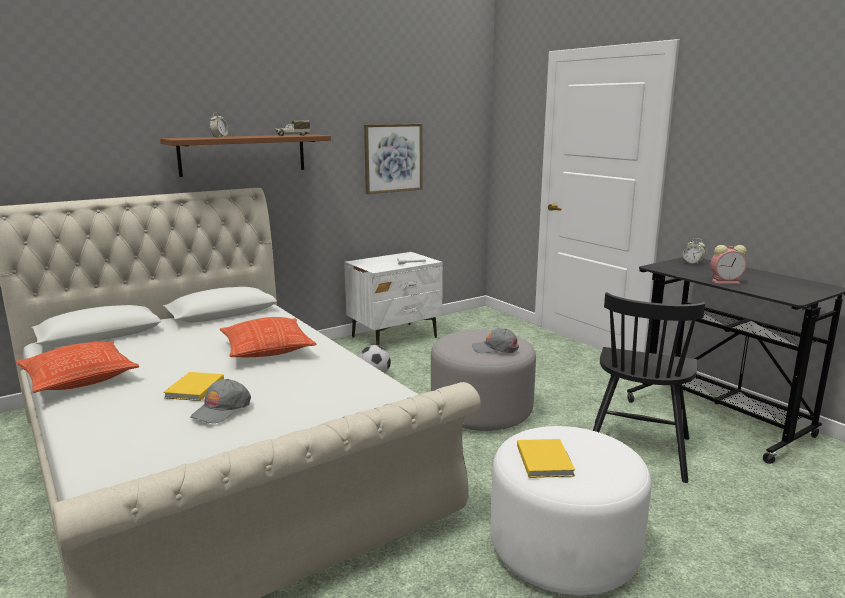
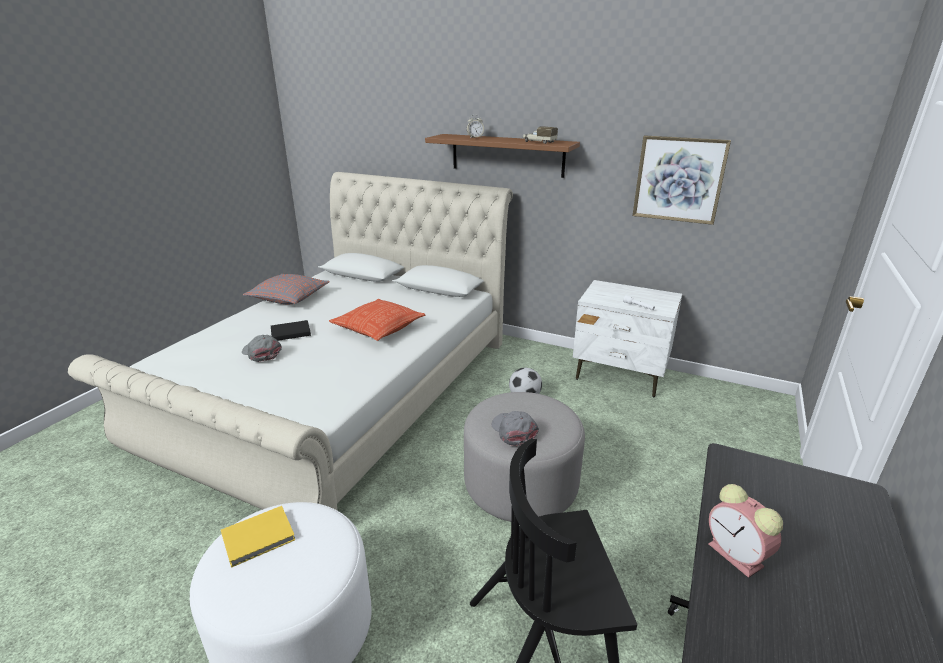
camera: 60 degrees right, 10 degrees up
(79, 380) = (289, 298): orange pillow -> grey pillow
(193, 389) = (289, 332): yellow book -> black book
(221, 409) = (261, 353): grey cap -> grey cap turned 45 degrees clockwise
(693, 263) = (824, 497): alarm clock -> none

